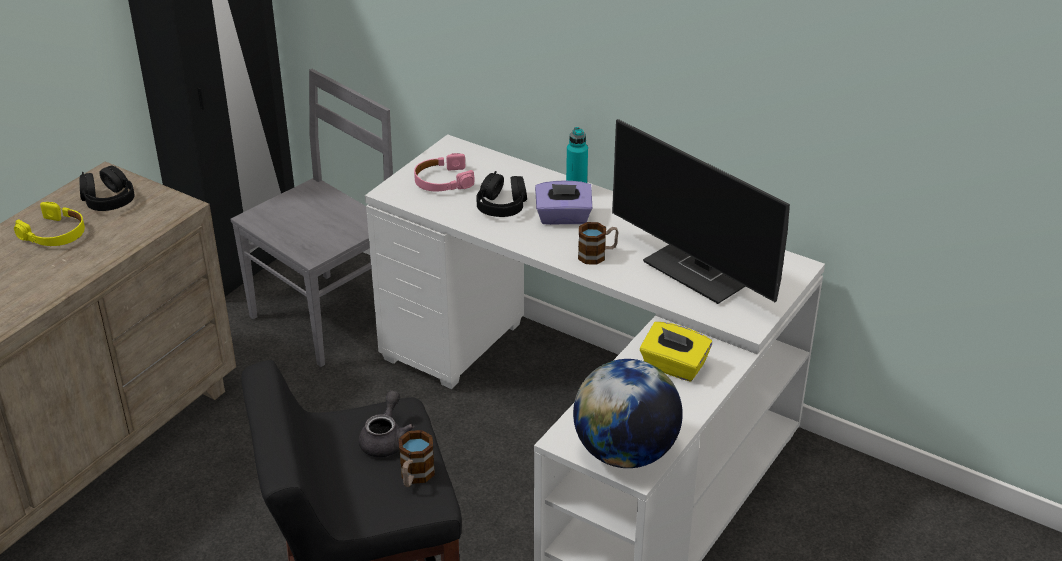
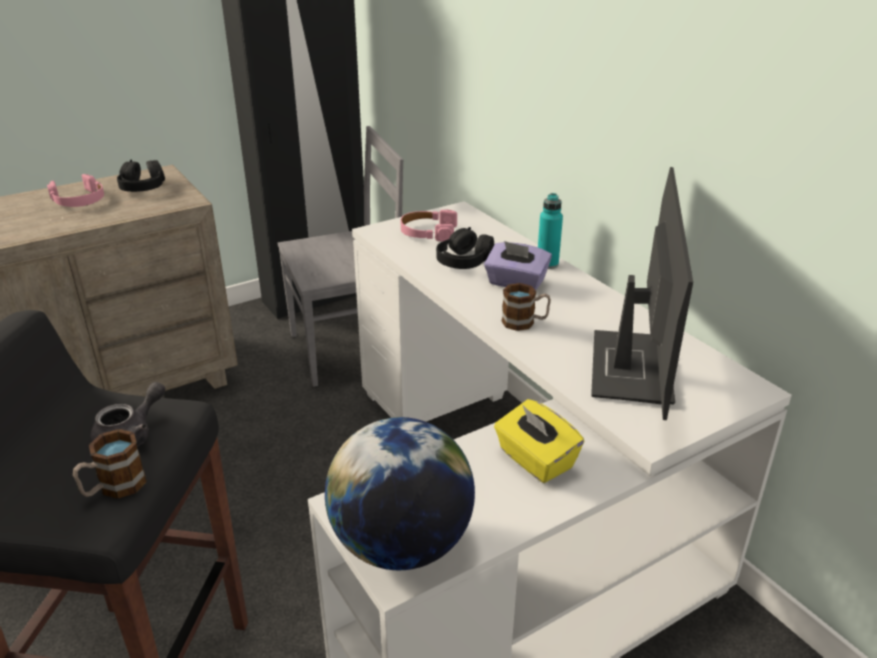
camera: 25 degrees right, 5 degrees down
(55, 234) = (79, 200): yellow headphones -> pink headphones
(702, 272) = (630, 366): monitor -> monitor turned 150 degrees counterclockwise

